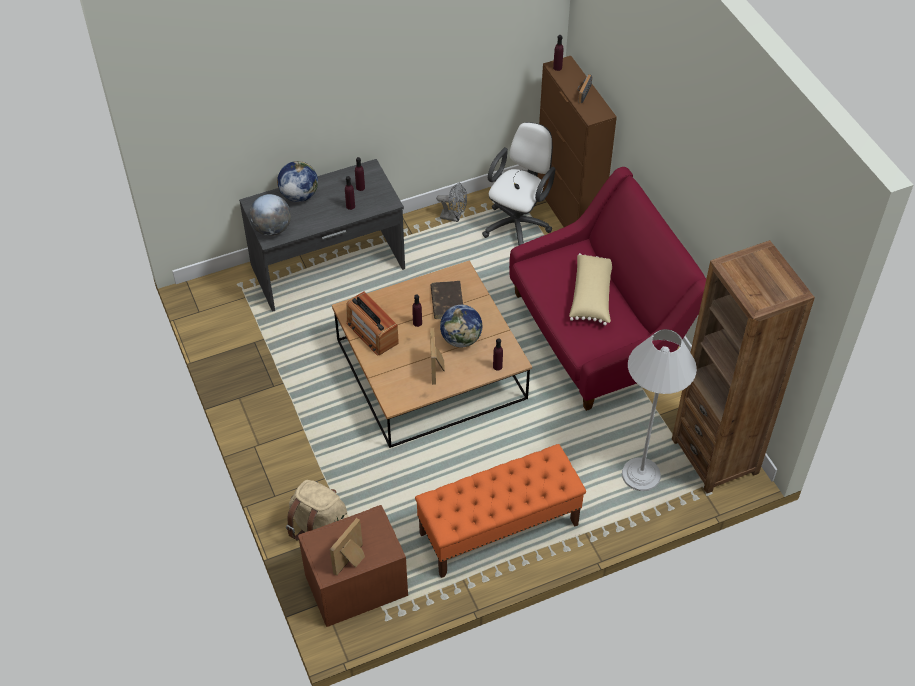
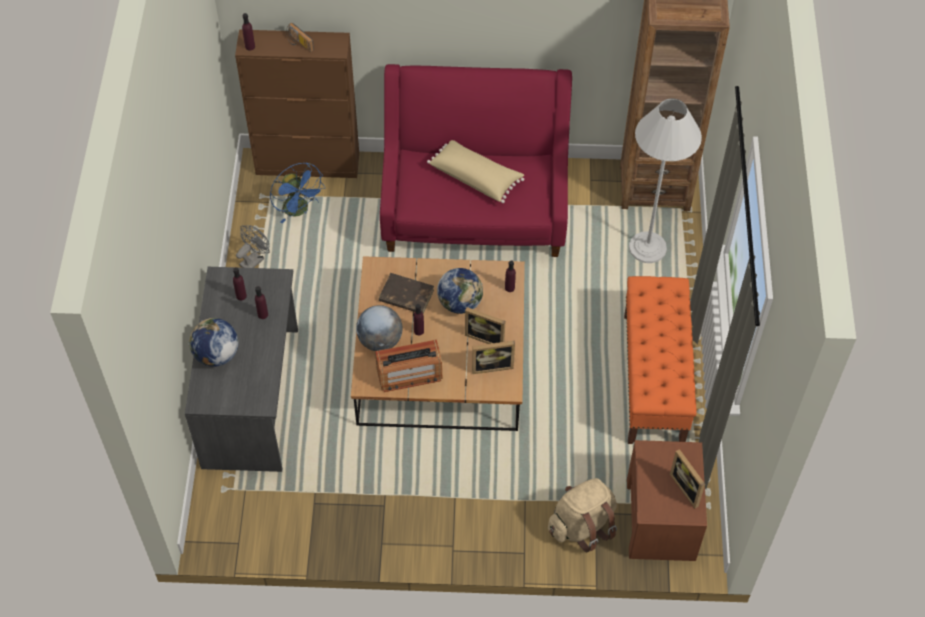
camera: 65 degrees left, 5 degrees up
(272, 229) = (250, 397): globe -> globe (380, 340)
(411, 383) = (491, 365): none -> picture frame
(519, 224) = (299, 210): white office chair -> blue fan

